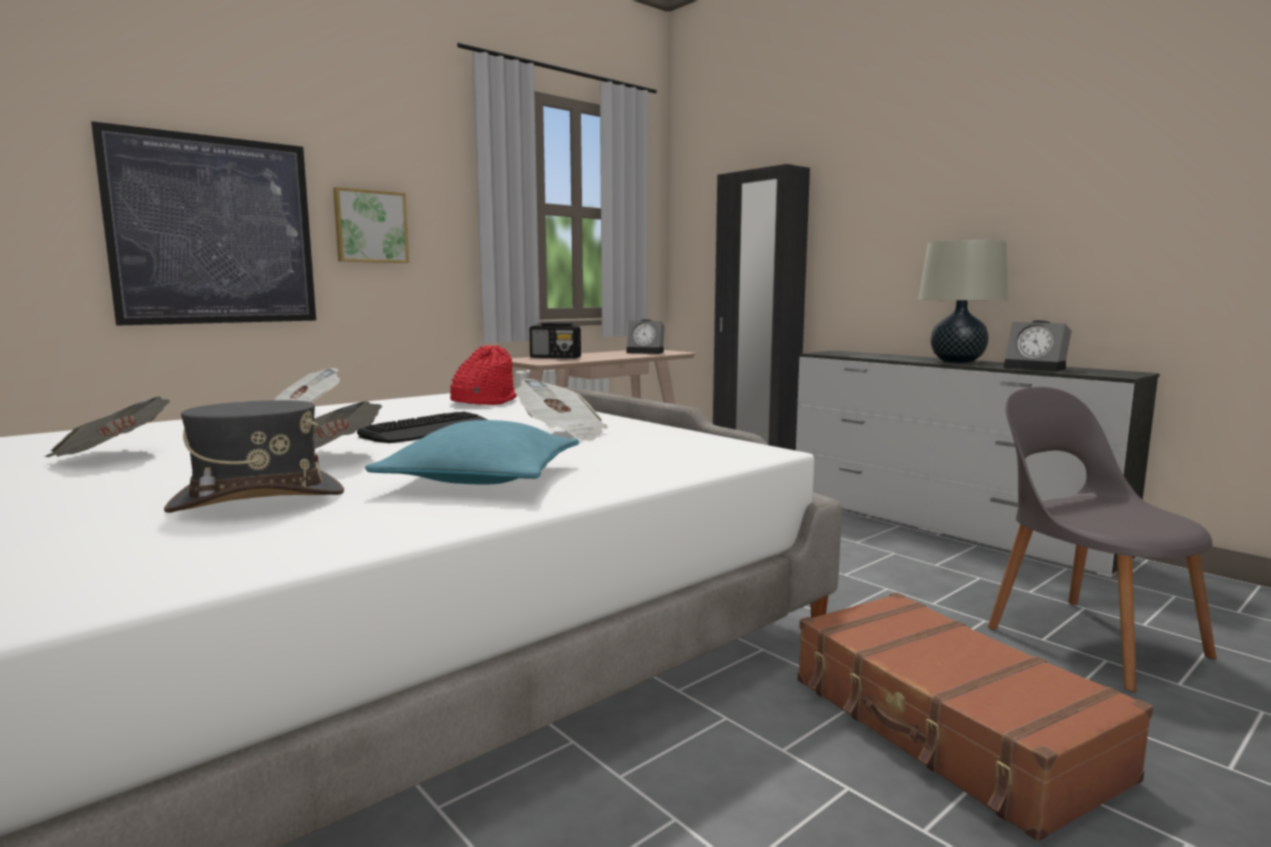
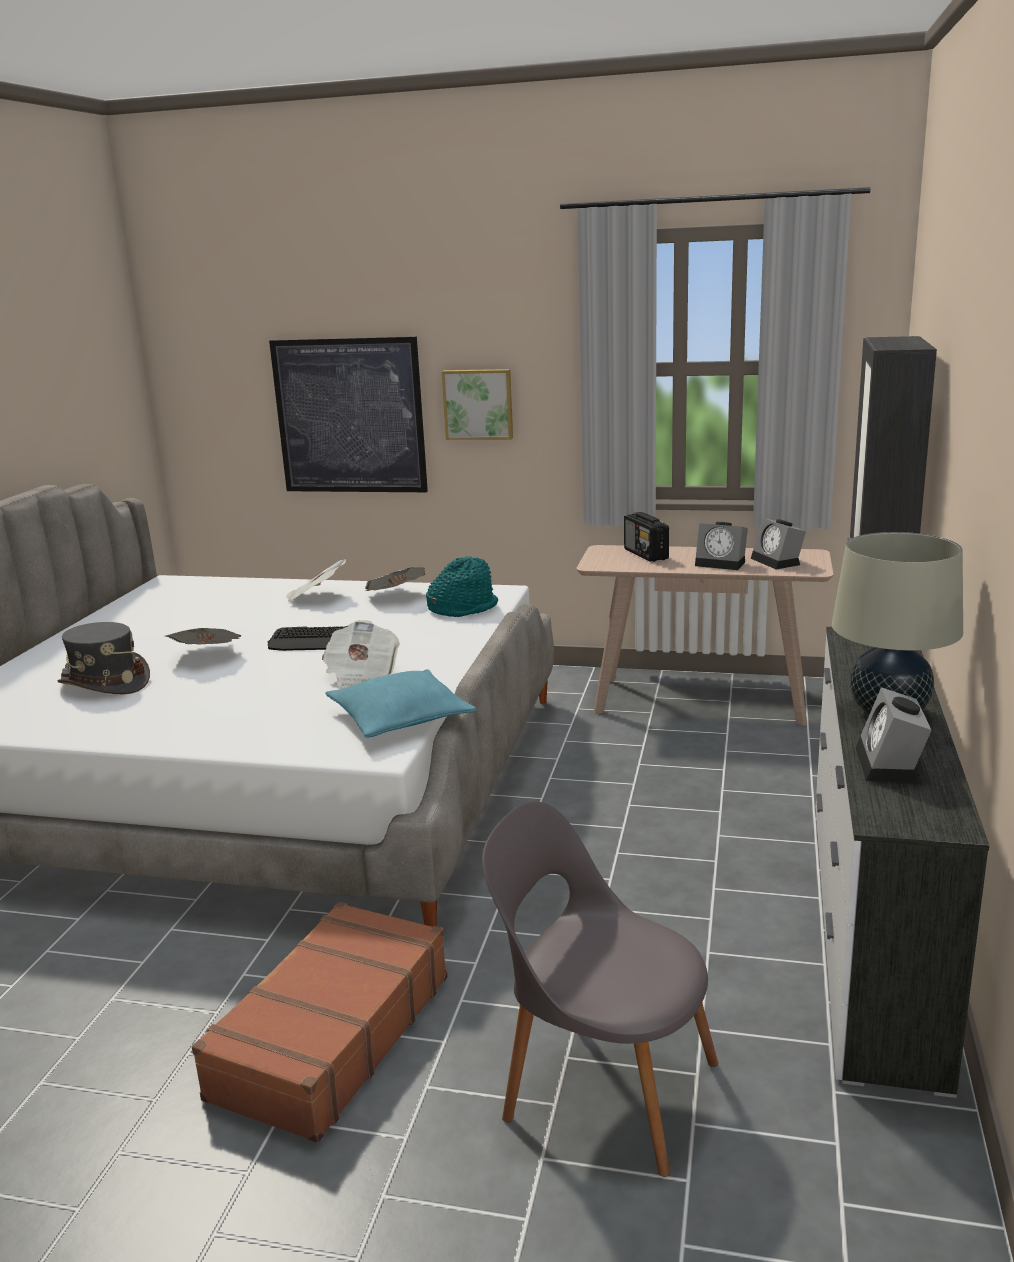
camera: 55 degrees right, 10 degrees up
(113, 456) = (163, 616): newspaper -> newspaper (396, 596)
(481, 479) = (197, 708): turquoise pillow -> turquoise pillow (400, 718)
(484, 401) = (463, 608): red hat -> turquoise hat
(620, 355) = (722, 563): none -> alarm clock
(1088, 638) = (603, 1086): grey chair -> grey chair turned 90 degrees counterclockwise

